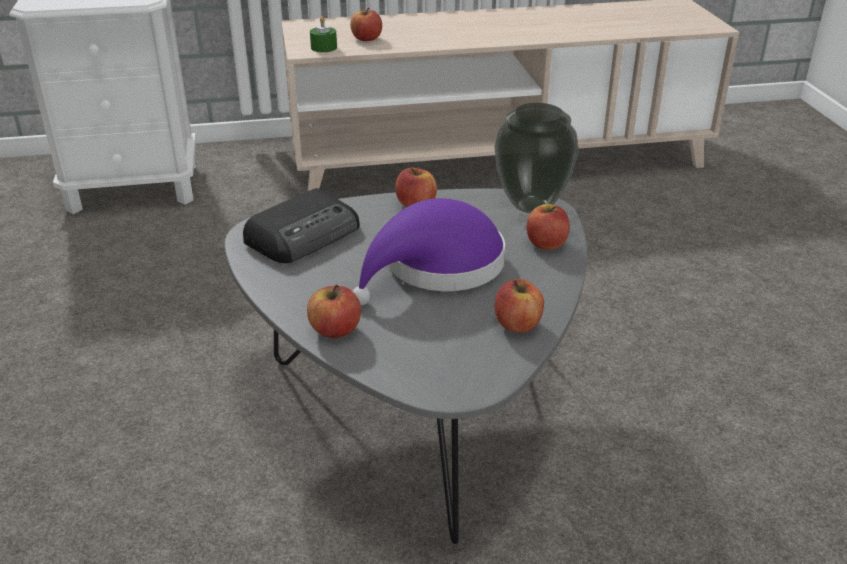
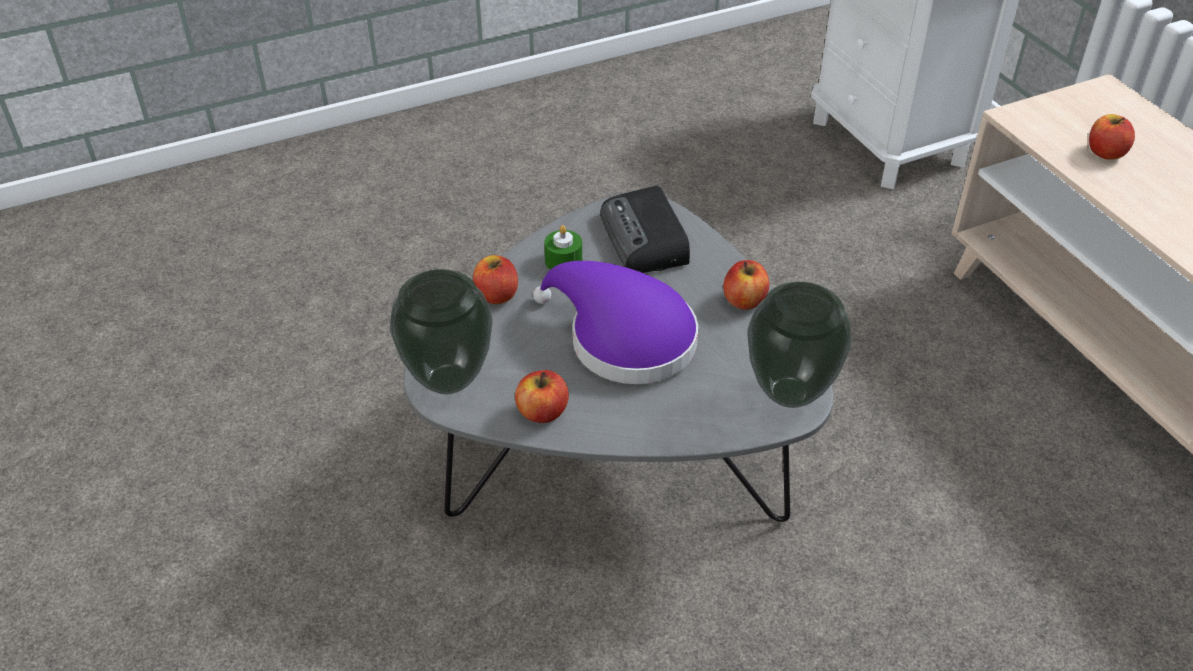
camera: 75 degrees right, 10 degrees up
(305, 234) = (645, 239): radio -> radio turned 45 degrees clockwise
(324, 47) = (1043, 127): green candle -> green candle (563, 261)
(450, 378) = (447, 379): none -> vase
(546, 243) = (708, 416): apple -> none

